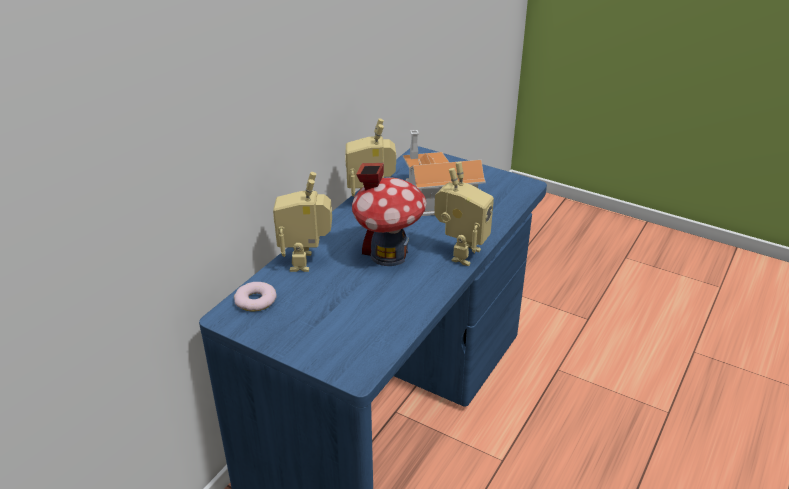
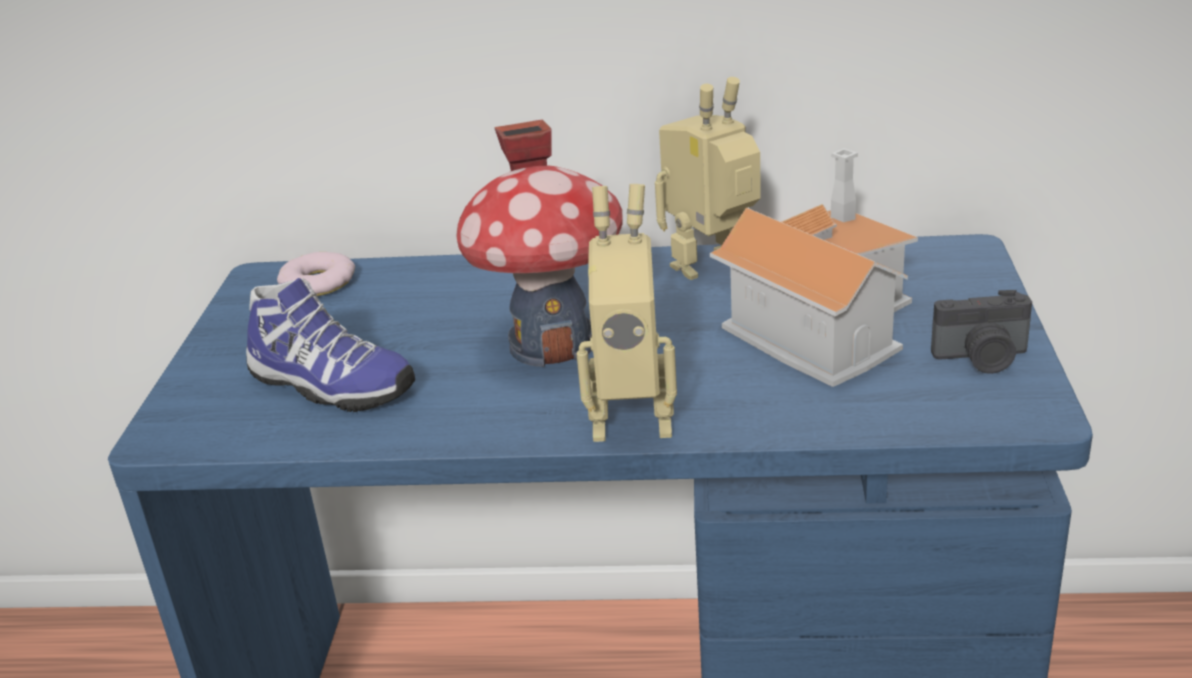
camera: 65 degrees right, 5 degrees down
(307, 262) = (458, 282): toy robot -> none
(362, 318) = (328, 387): none -> shoe
(489, 180) = (982, 358): none -> camera

